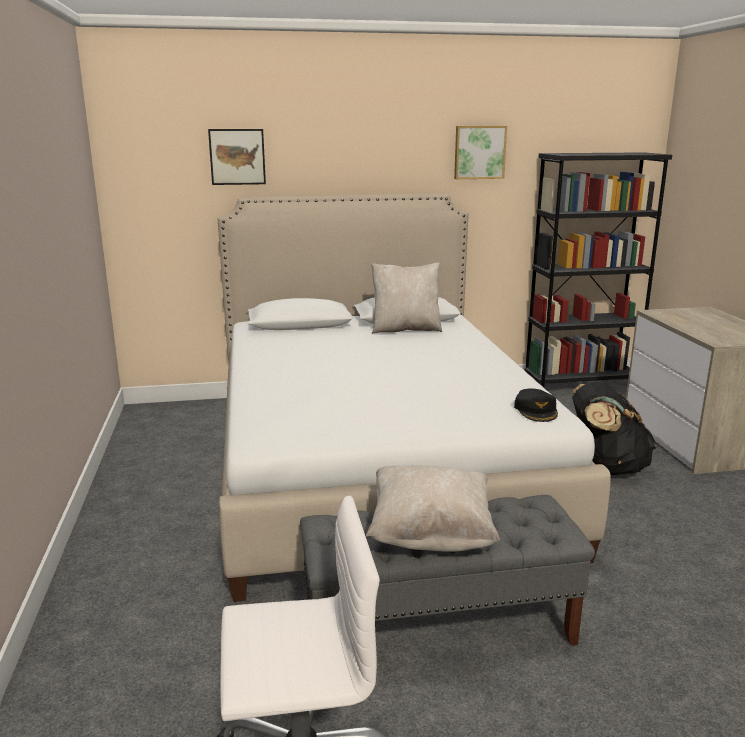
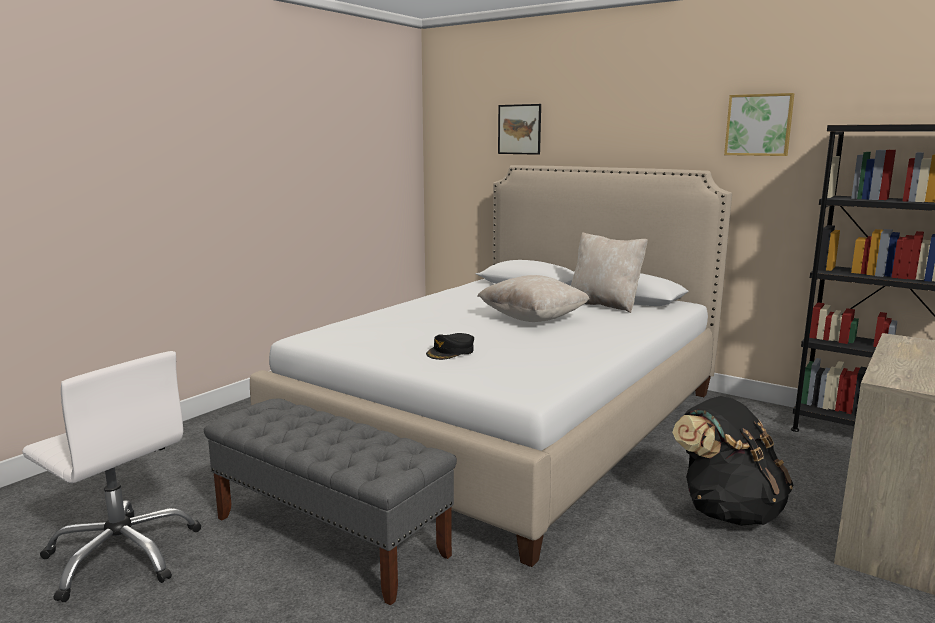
camera: 45 degrees right, 5 degrees down
(431, 535) = (306, 435): beige pillow -> beige pillow (533, 319)
(536, 410) = (530, 380): black cap -> black cap (451, 352)

